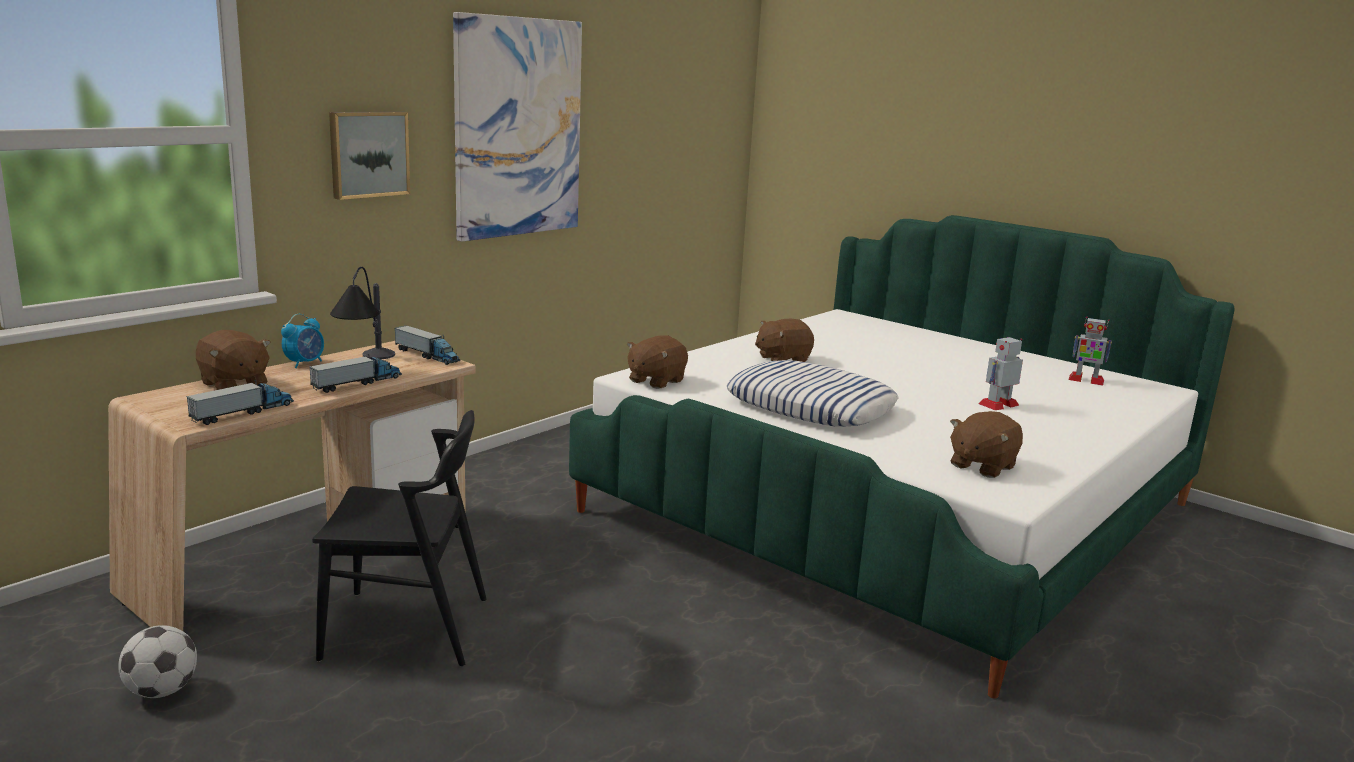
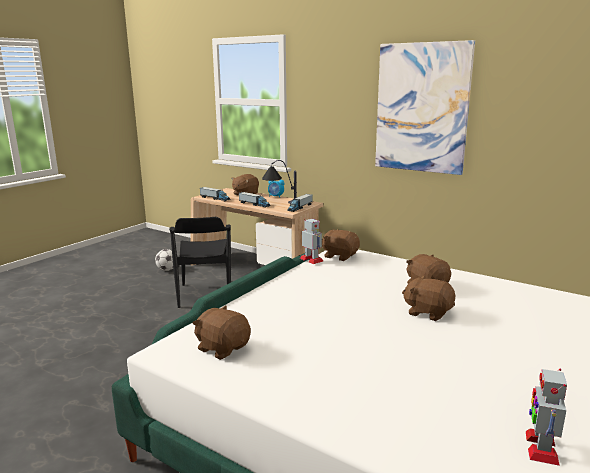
camera: 85 degrees right, 0 degrees up
(368, 154) = (333, 115): picture -> none
(811, 406) = (322, 295): pillow -> none
(859, 370) = (428, 312): none -> brown plush toy
(998, 404) = (382, 370): toy robot -> toy robot (311, 260)

